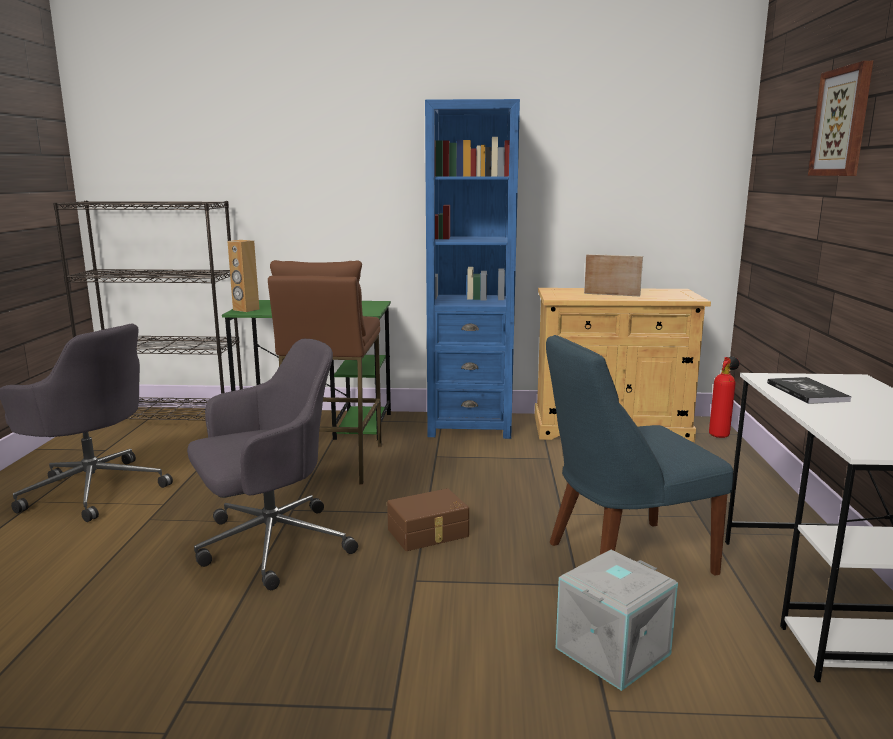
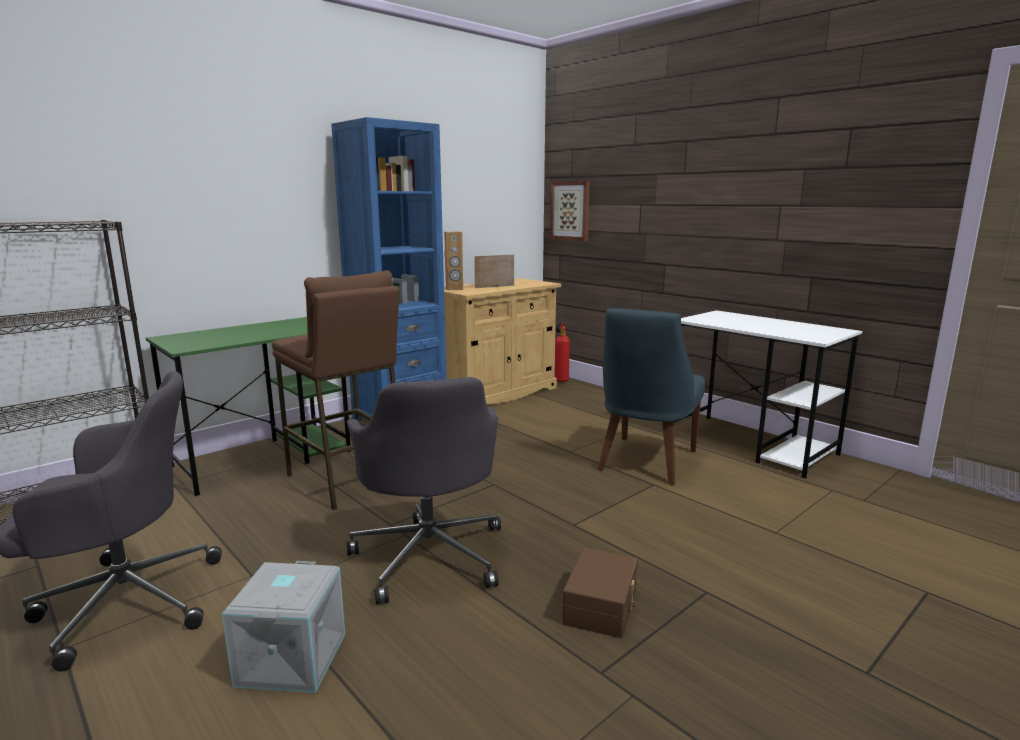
camera: 45 degrees left, 0 degrees up
(246, 309) = (184, 345): brown speaker -> brown speaker (454, 289)
(270, 545) = (430, 554): grey office chair -> grey office chair turned 150 degrees clockwise
(429, 533) = (522, 495): brown storage box -> brown storage box (602, 606)
(611, 650) = (726, 506): grey storage box -> grey storage box (290, 658)
(807, 392) = (726, 322): book -> none
(842, 122) = (657, 157): picture -> picture (570, 210)

